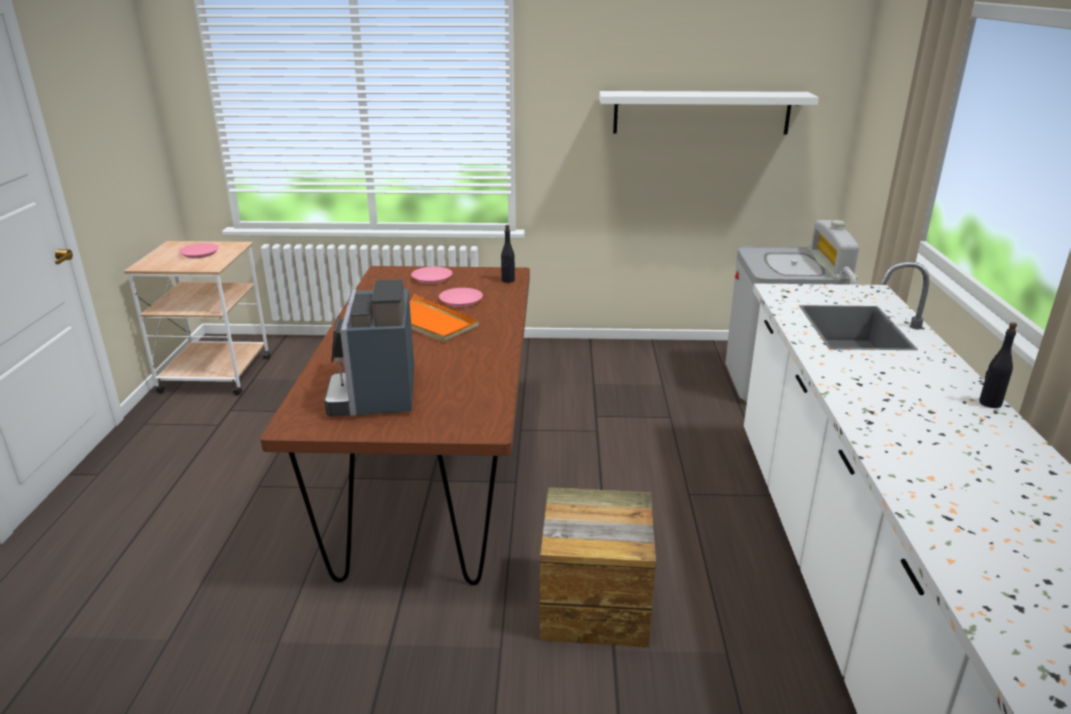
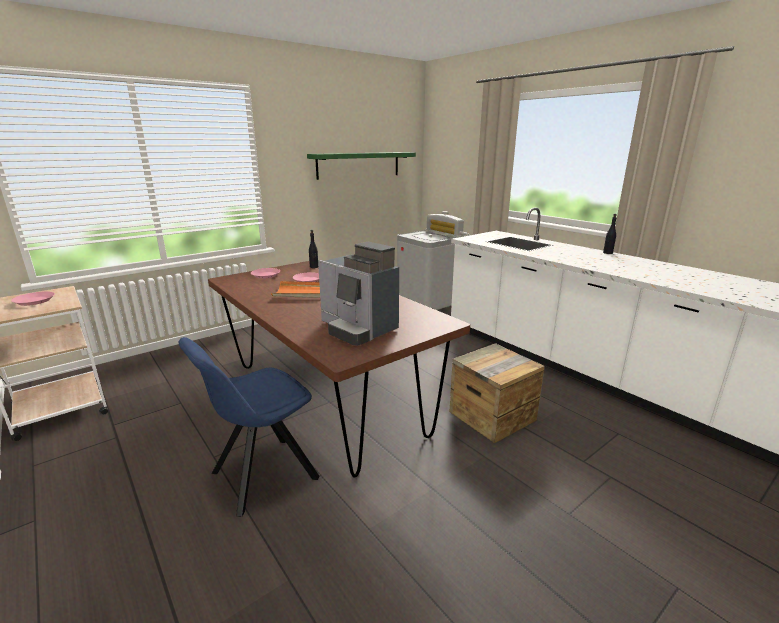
camera: 40 degrees left, 5 degrees down
(270, 529) = (264, 475): none -> blue chair
(701, 112) = (359, 165): white shelf -> green shelf

